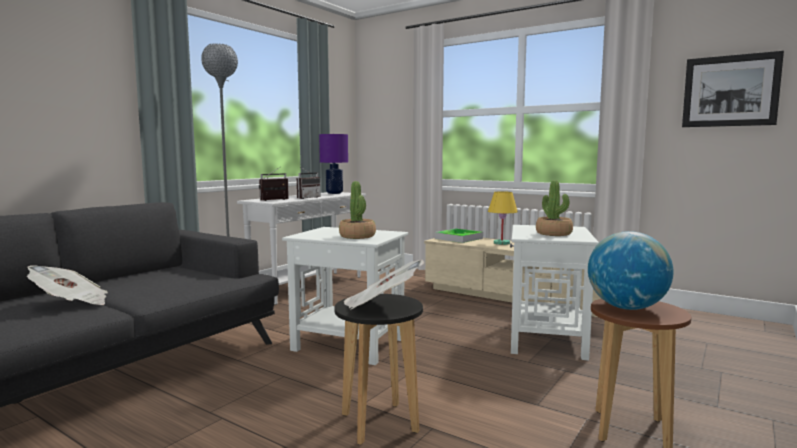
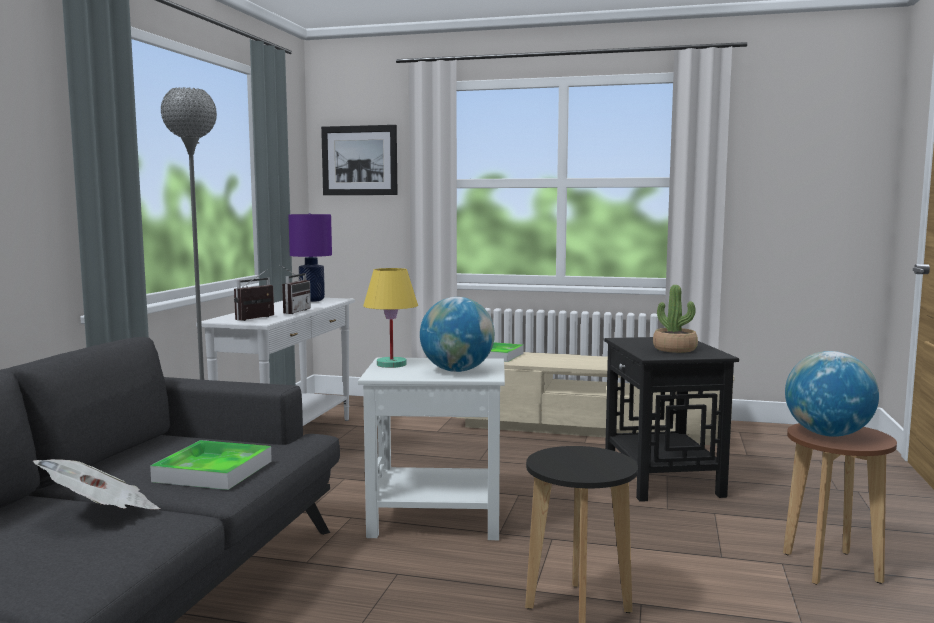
camera: 20 degrees left, 0 degrees up
(166, 288) = (213, 471): none -> tray
(357, 236) = (457, 370): potted plant -> globe
(381, 305) = (586, 462): newspaper -> none
(501, 243) = (555, 359): yellow table lamp -> yellow table lamp (391, 364)
(546, 340) = (662, 479): white side table -> black side table
(730, 91) = (810, 171): picture -> picture (359, 160)

